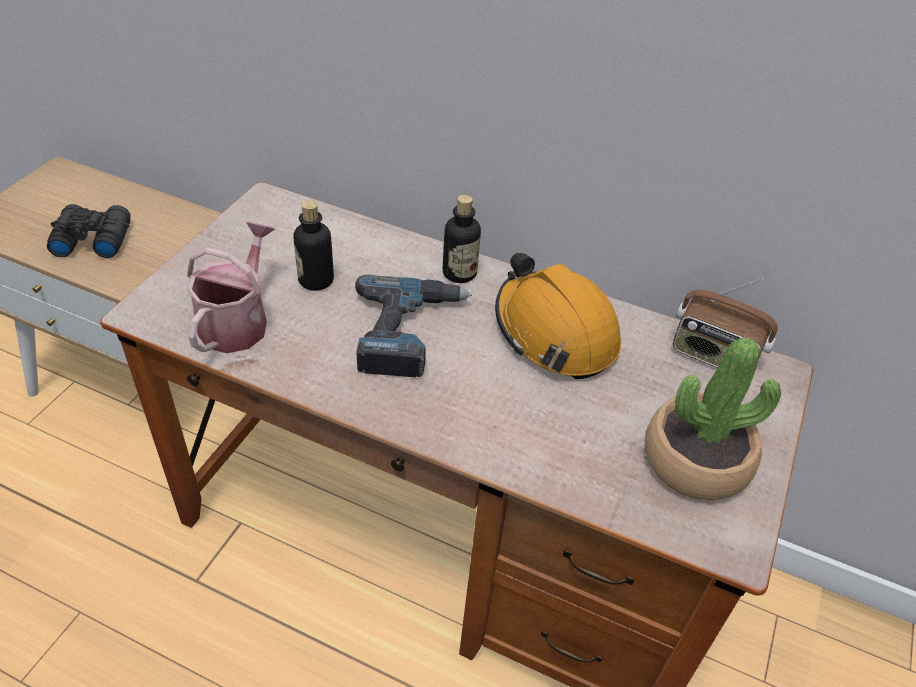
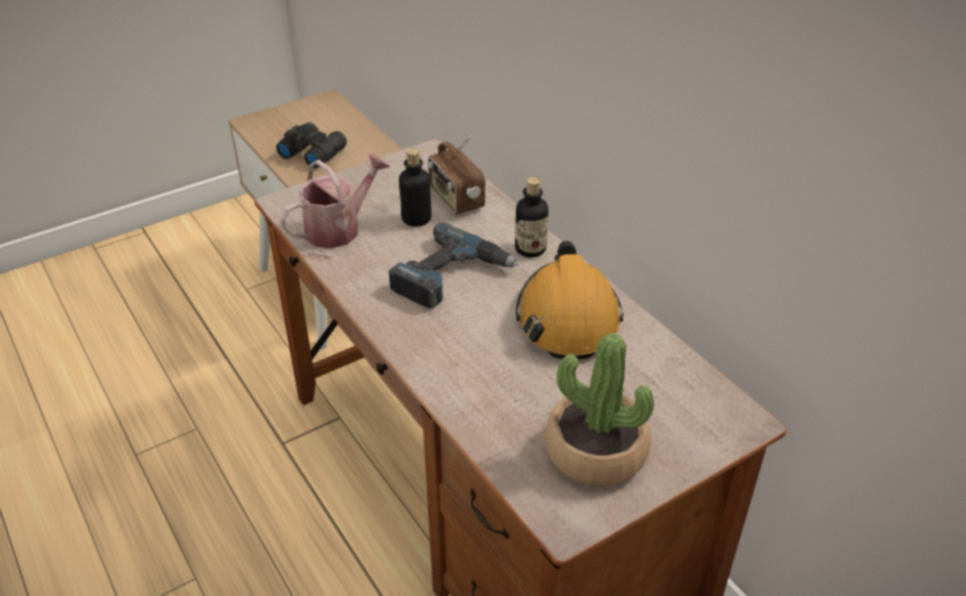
camera: 35 degrees right, 5 degrees down
(713, 355) = (694, 385): radio -> radio (455, 199)

